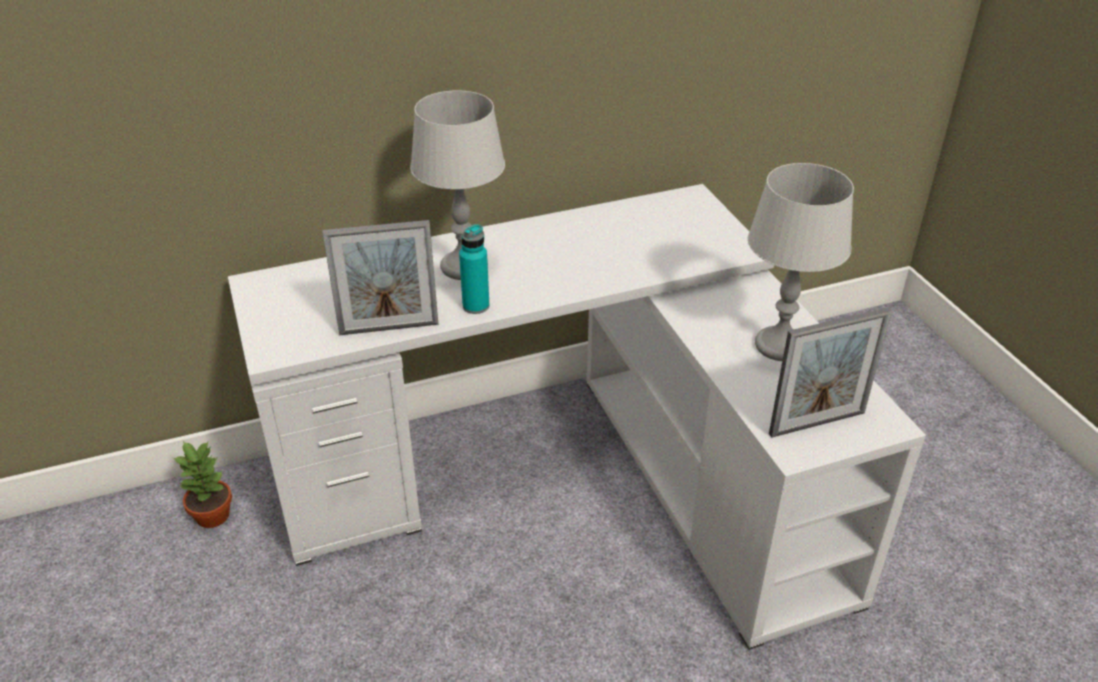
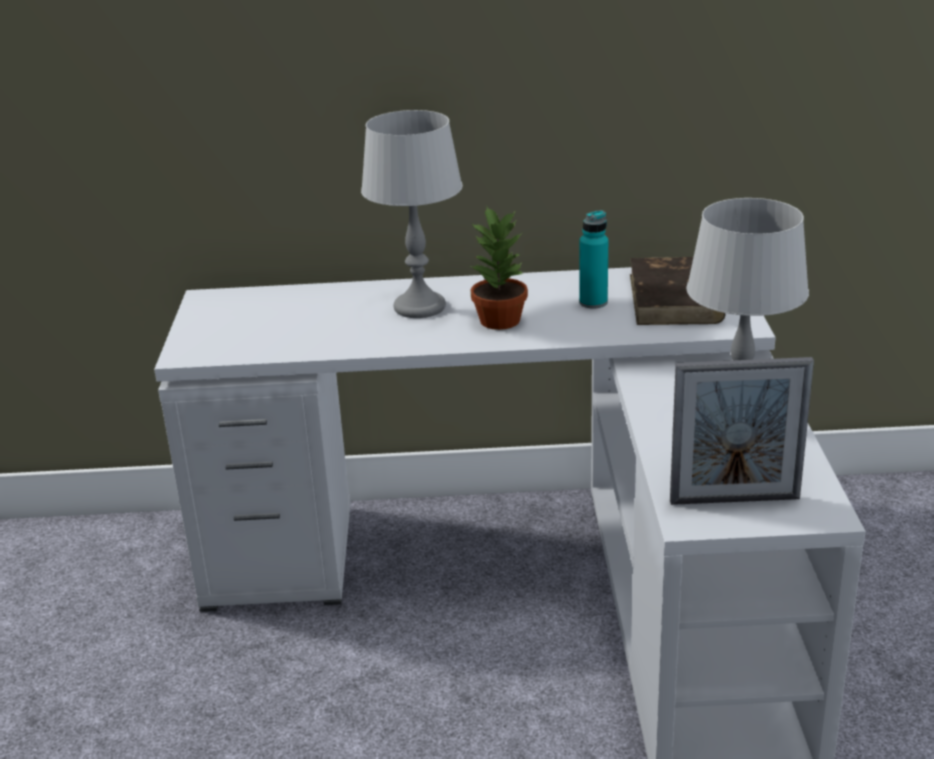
camera: 20 degrees right, 10 degrees down
(213, 514) = (143, 551): potted plant -> potted plant (500, 320)
(389, 328) = (310, 348): picture frame -> none
(476, 306) = (409, 341): turquoise bottle -> turquoise bottle (593, 302)
(677, 228) = (675, 298): none -> brown book

